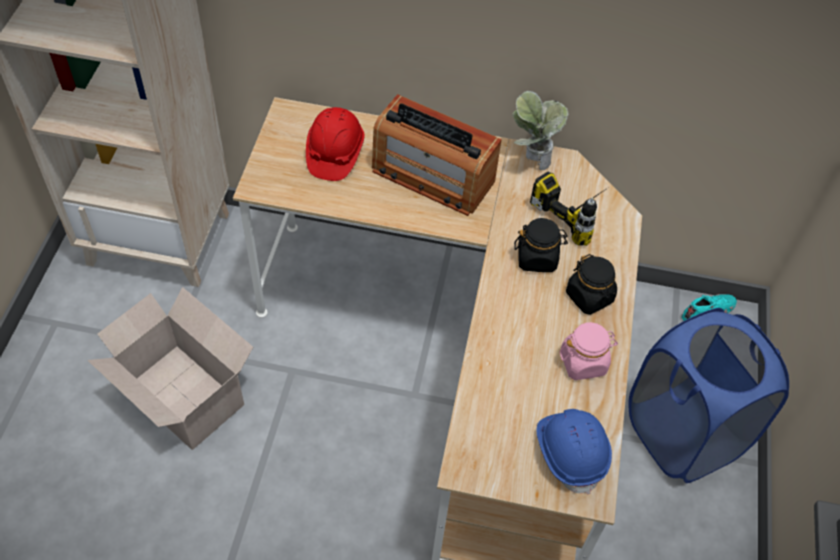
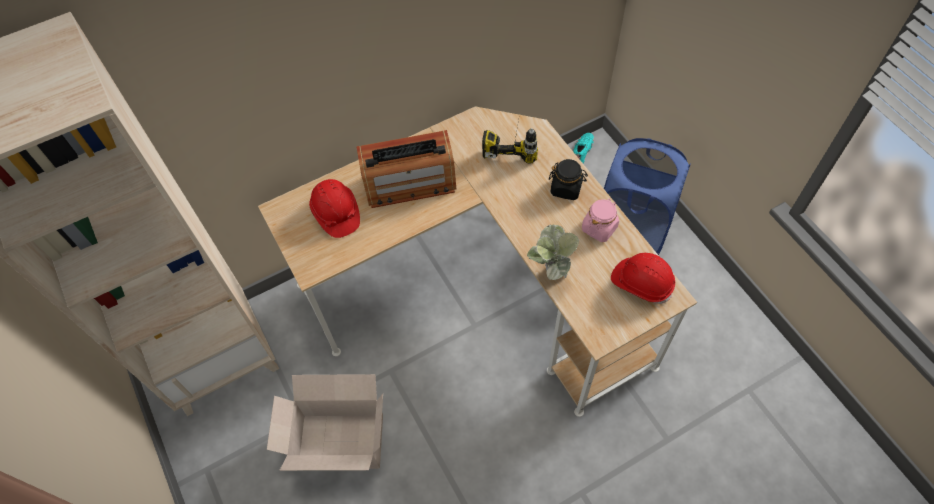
camera: 35 degrees left, 5 degrees up
(531, 159) = (455, 130): potted plant -> potted plant (551, 274)
(537, 258) = (517, 188): black jar -> none
(570, 452) = (641, 283): blue hard hat -> red hard hat

